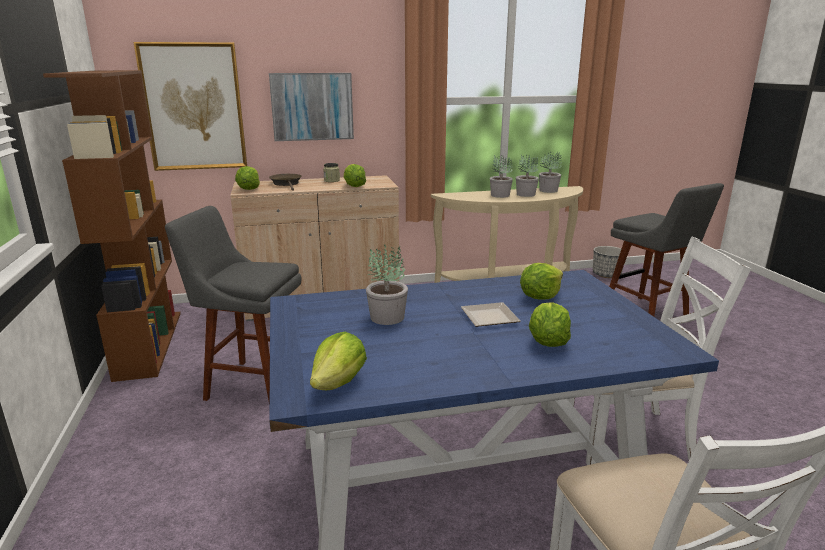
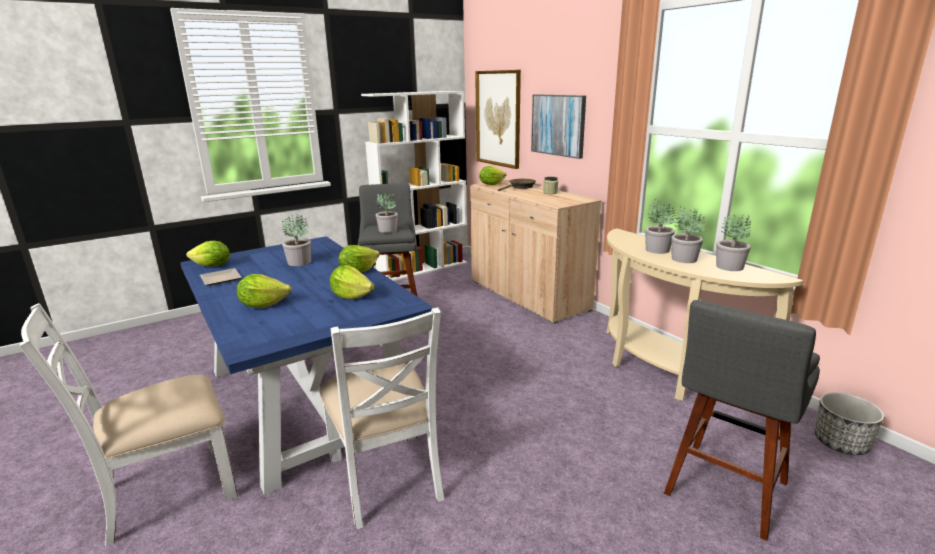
camera: 70 degrees right, 0 degrees up
(149, 343) = (423, 268): brown bookcase -> white bookcase
(262, 270) = (387, 230): none -> potted plant
(354, 186) = (537, 199): lettuce -> lettuce (358, 271)
(491, 318) = (303, 286): plate -> plate (220, 279)

